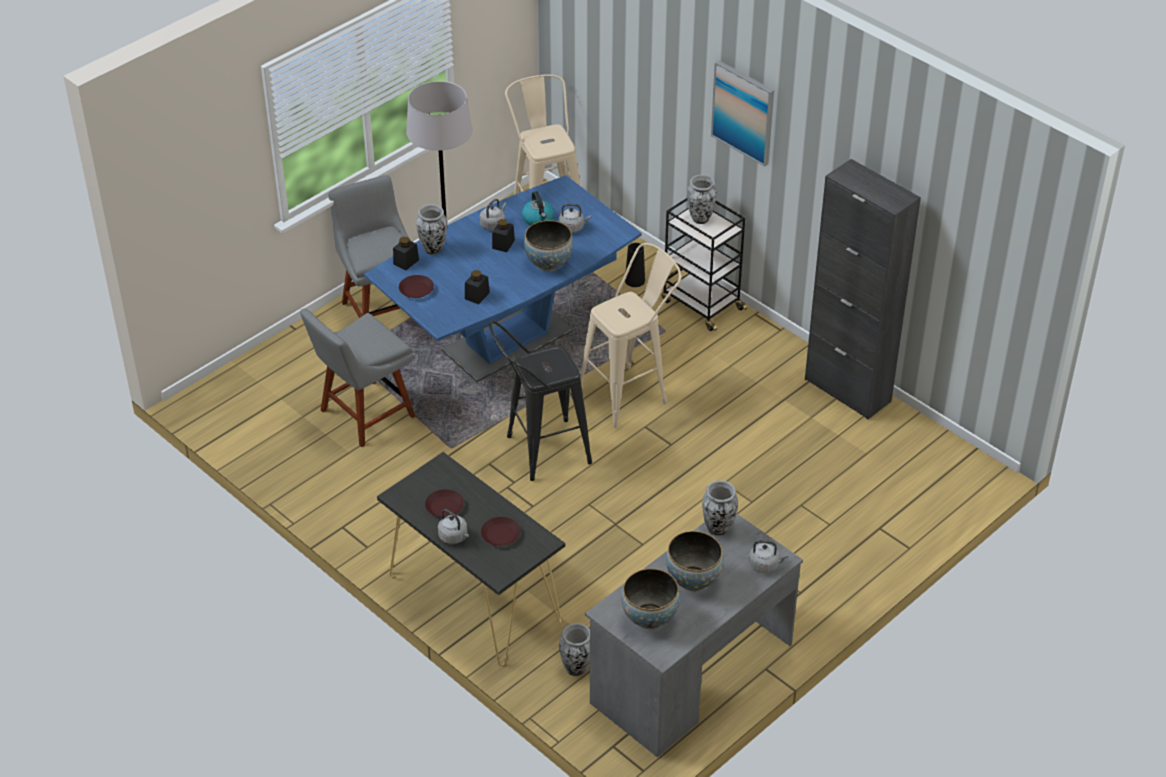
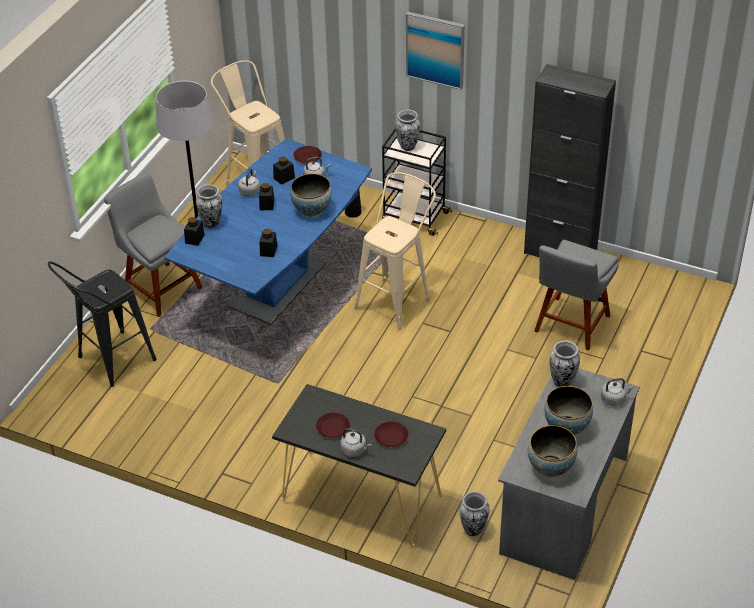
camera: 20 degrees left, 0 degrees up
(363, 415) = (191, 377): grey chair -> grey chair (570, 326)
(416, 289) = (215, 259): brown plate -> brown plate (307, 157)
(538, 219) = (284, 178): kettle -> black jar
(539, 452) = (350, 366): black stool -> black stool (110, 362)

